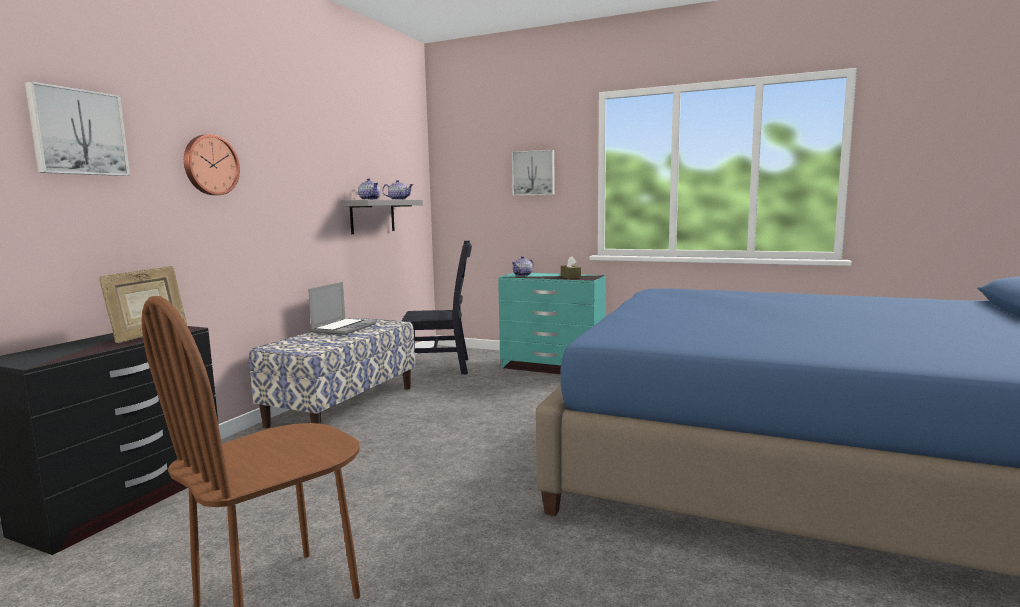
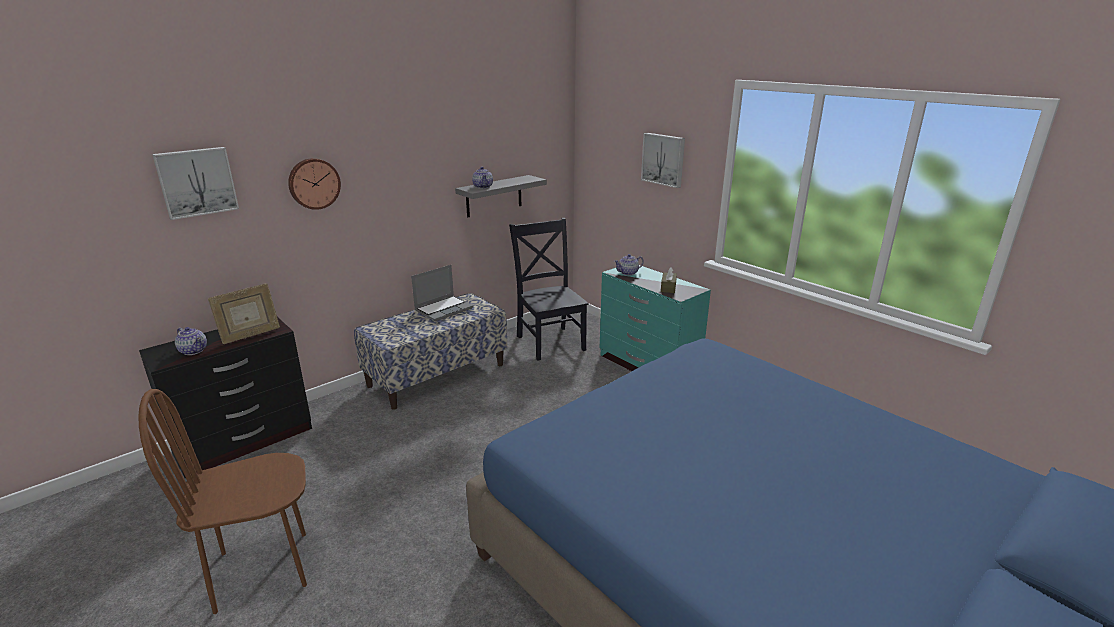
camera: 25 degrees right, 15 degrees up
(398, 199) = (520, 180): teapot -> teapot (193, 350)
(441, 367) = (550, 341): black chair -> black chair turned 135 degrees counterclockwise

